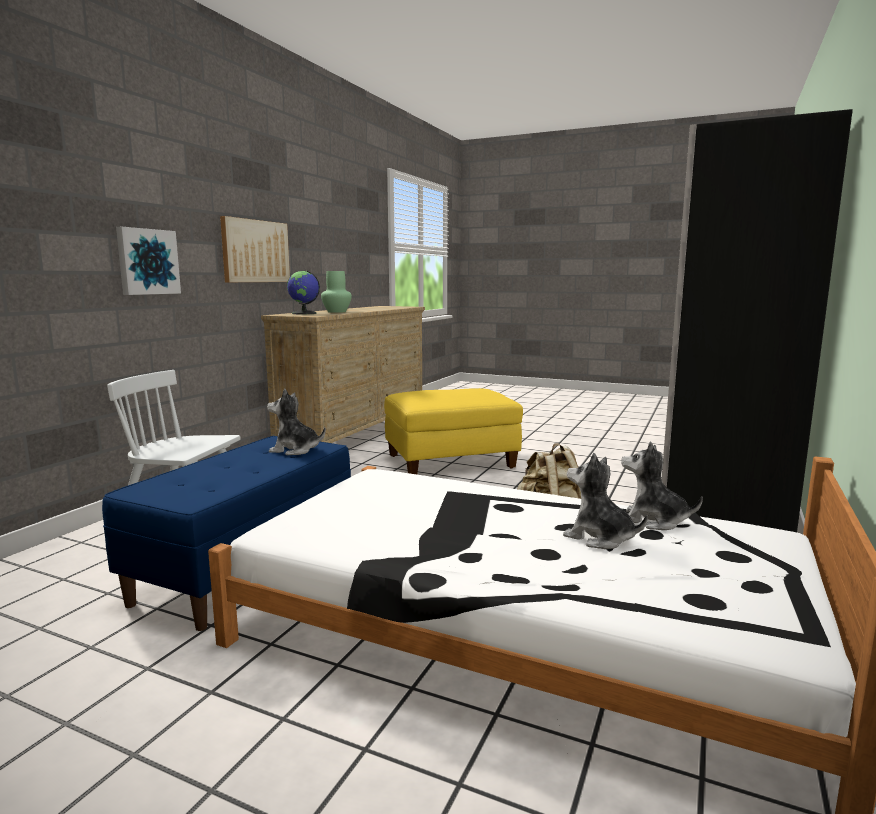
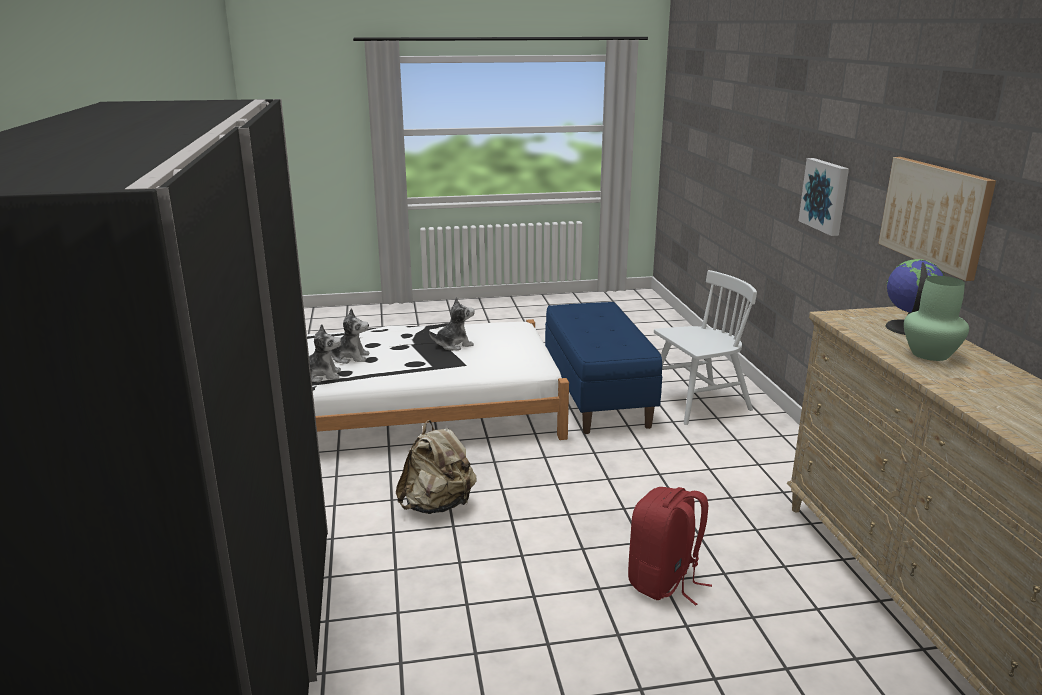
camera: 145 degrees right, 10 degrees up
(295, 450) = (604, 347): plush toy -> plush toy (454, 345)
(451, 462) = (664, 582): yellow ottoman -> red backpack

